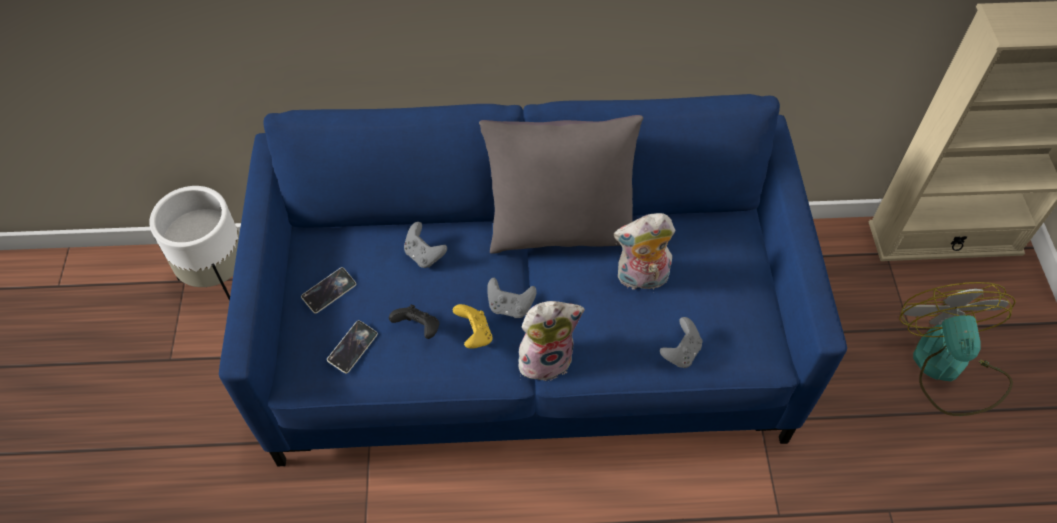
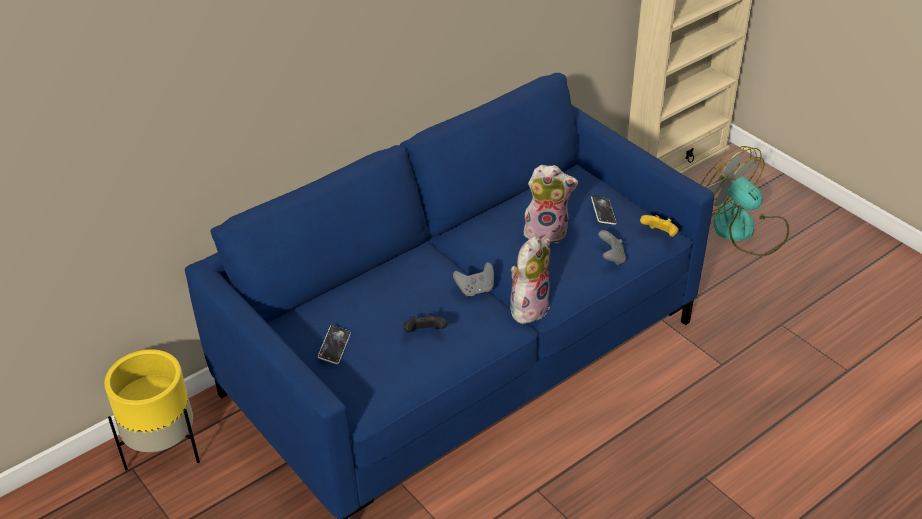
camera: 35 degrees left, 15 degrees down
(220, 278) = (164, 449): white planter -> yellow planter
(353, 348) = (389, 369): phone -> phone (603, 212)
(424, 255) = (383, 291): grey game controller -> none
(474, 334) = (467, 317): yellow game controller -> yellow game controller (660, 235)
(560, 230) = (464, 232): grey pillow -> none
(641, 279) = (547, 232): plush toy -> plush toy turned 135 degrees counterclockwise

